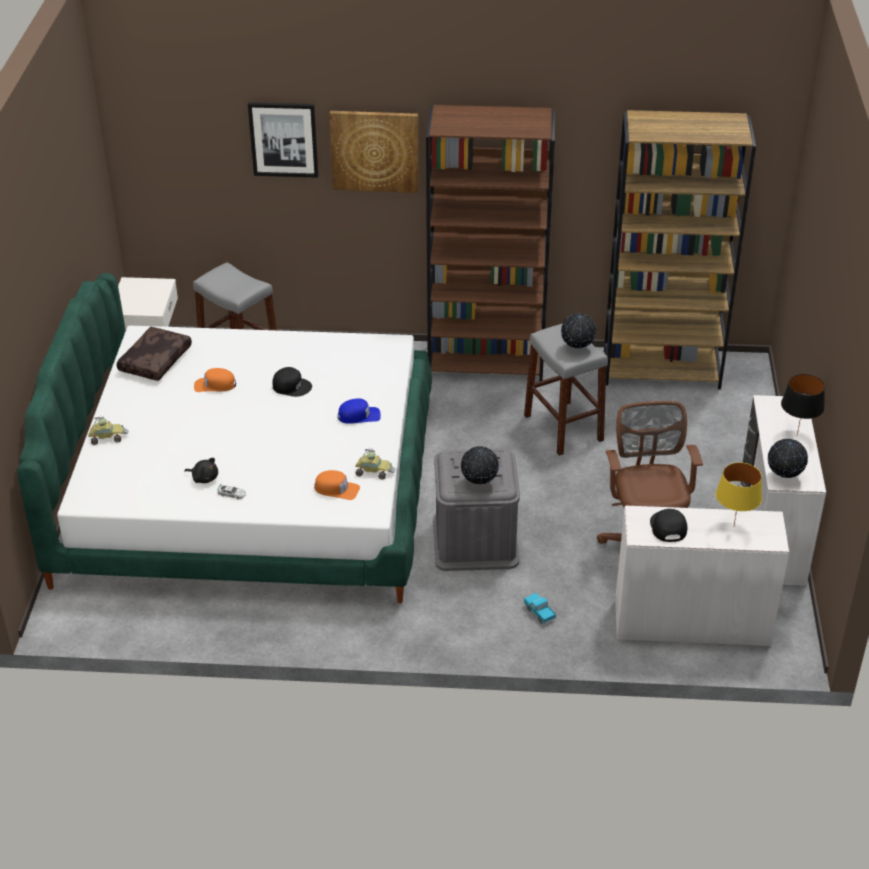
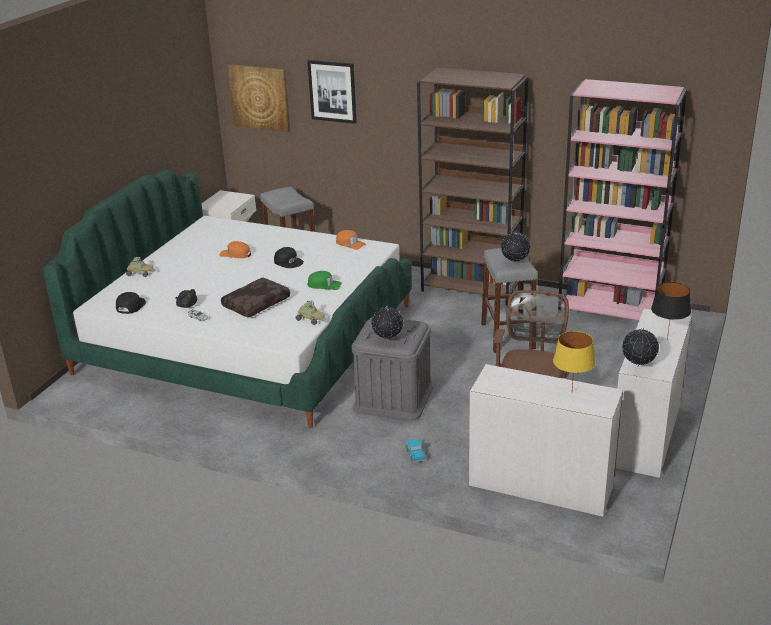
camera: 20 degrees right, 10 degrees down
(155, 360) = (206, 236): brown pillow -> brown pillow (256, 303)
(336, 489) = (275, 326): orange cap -> orange cap (350, 243)
(359, 416) = (324, 285): blue cap -> green cap
(375, 150) = (396, 104): picture -> picture (259, 97)
(662, 369) = (610, 310): brown bookcase -> pink bookcase
(667, 527) = (512, 384): black cap -> black cap (130, 306)

